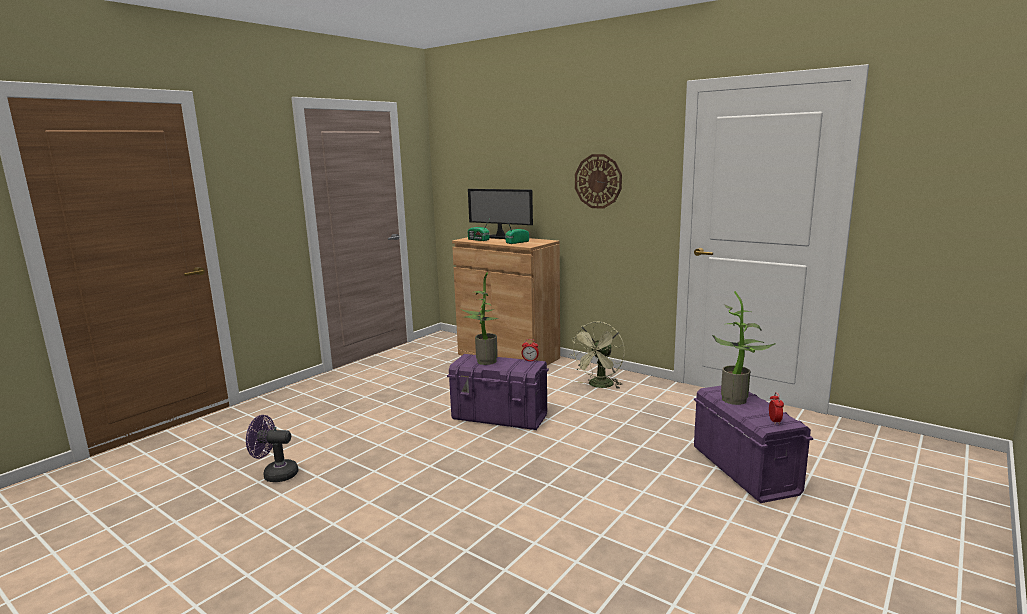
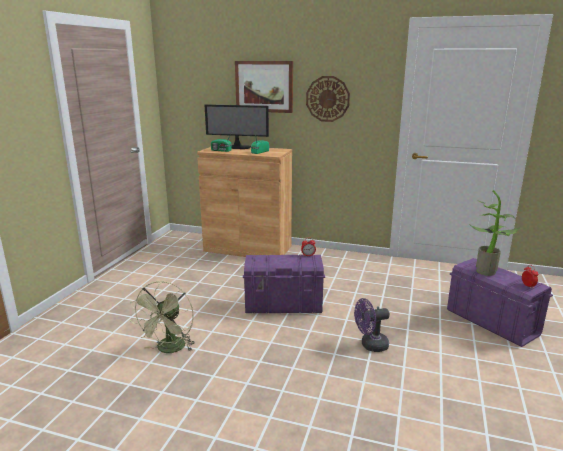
camera: 20 degrees left, 5 degrees up
(275, 474) = (118, 398): purple fan -> purple fan (370, 345)
(483, 361) = (270, 260): potted plant -> none
(532, 168) = (264, 86): none -> picture
(599, 386) = (339, 267): green fan -> green fan (169, 349)

